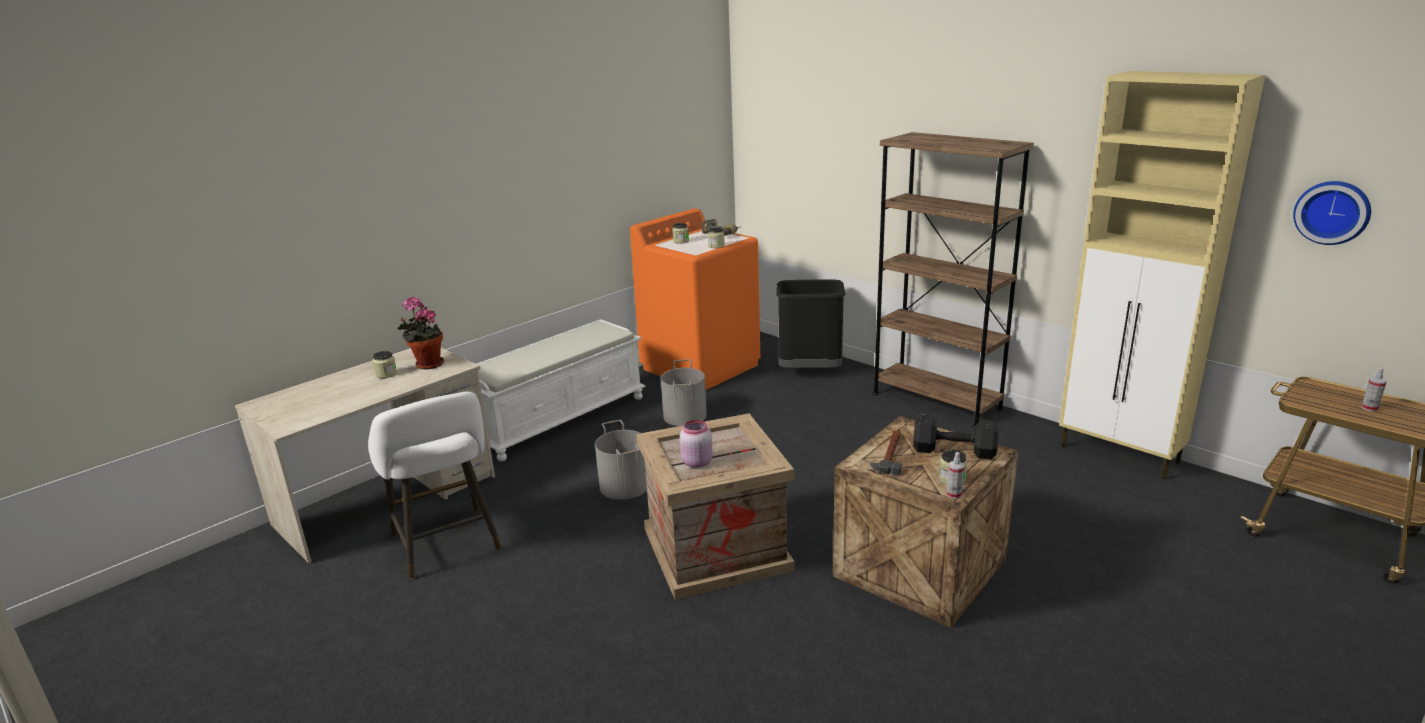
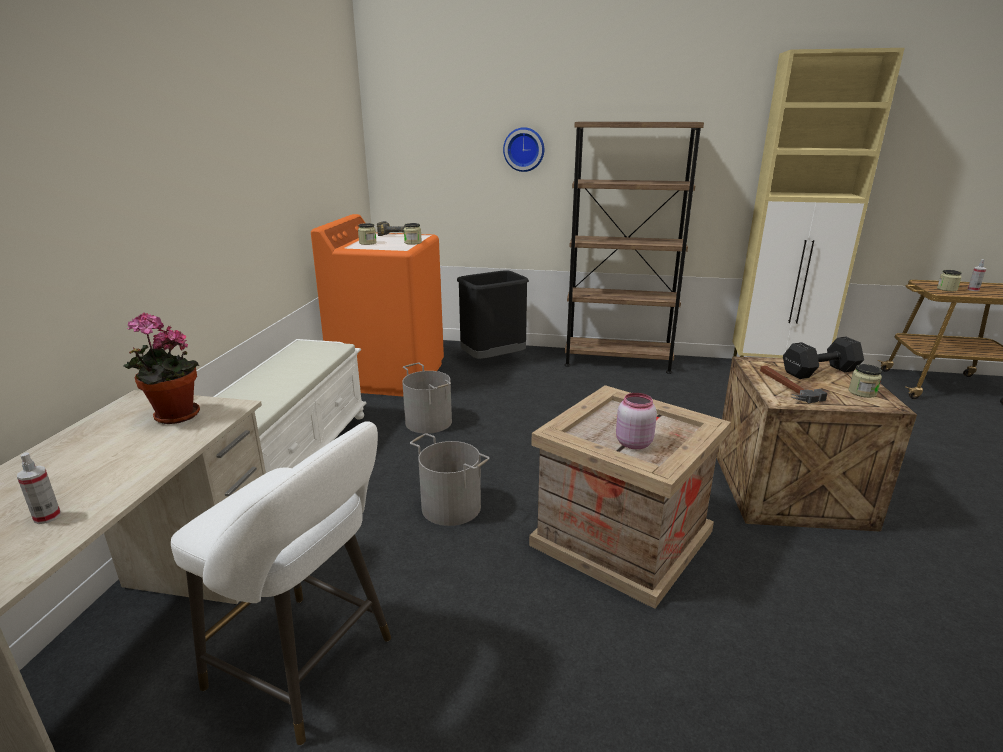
camera: 35 degrees left, 0 degrees up
(386, 374) = (115, 444): jar -> jar (946, 289)
(954, 495) = (888, 404): spray bottle -> spray bottle (47, 517)
(1332, 212) = (926, 155): wall clock -> wall clock (524, 149)

